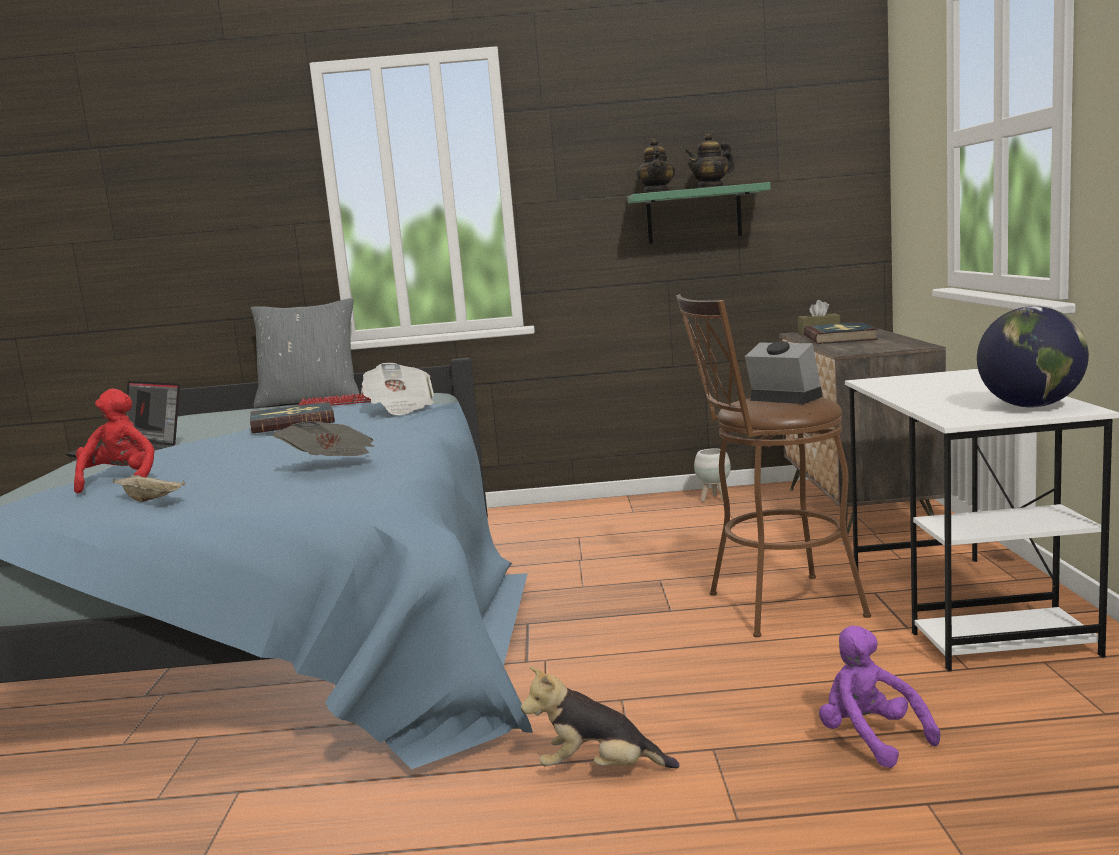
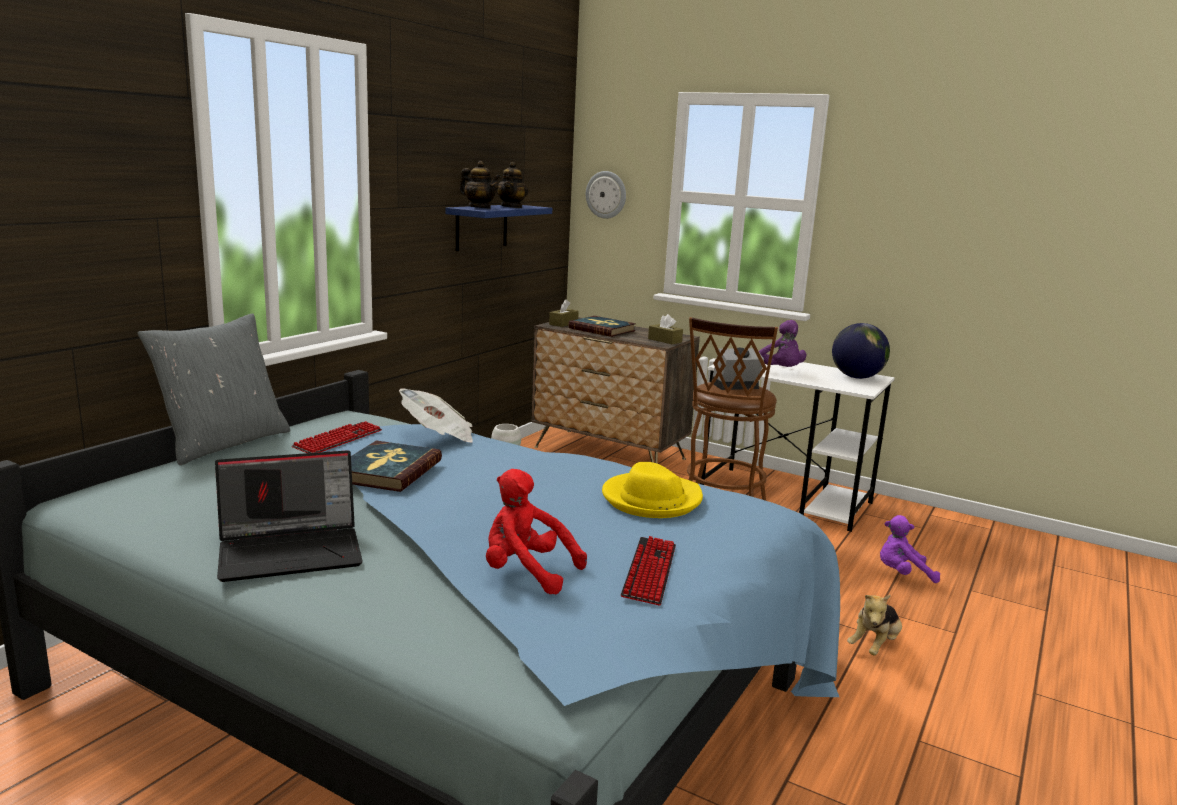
camera: 60 degrees left, 5 degrees up
(152, 500) = (649, 571): beige tray -> keyboard
(332, 467) = (651, 499): newspaper -> yellow hat
(693, 215) = (481, 227): green shelf -> blue shelf
(869, 349) = (664, 340): none -> brown tissue box
(907, 156) = (606, 194): none -> wall clock
(925, 391) = (779, 371): none -> purple plush toy

